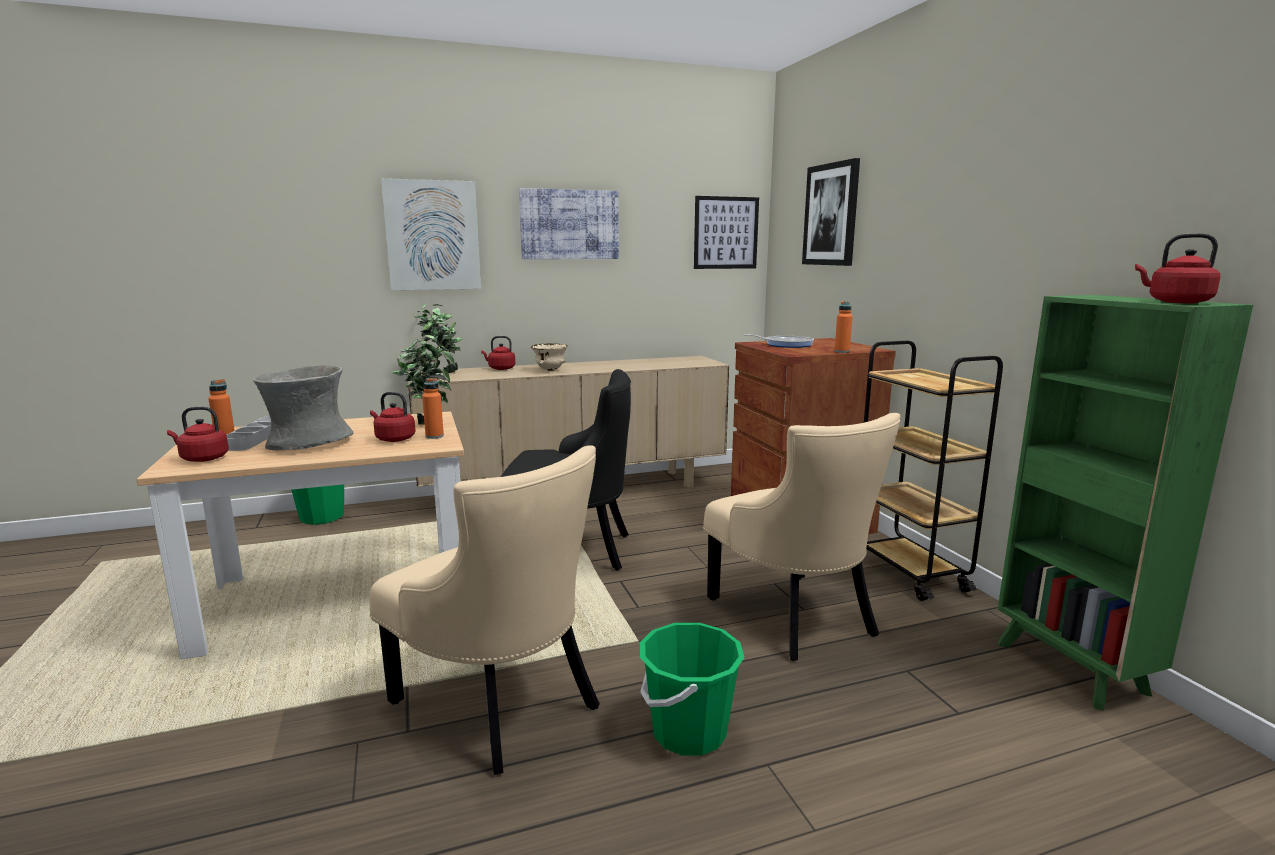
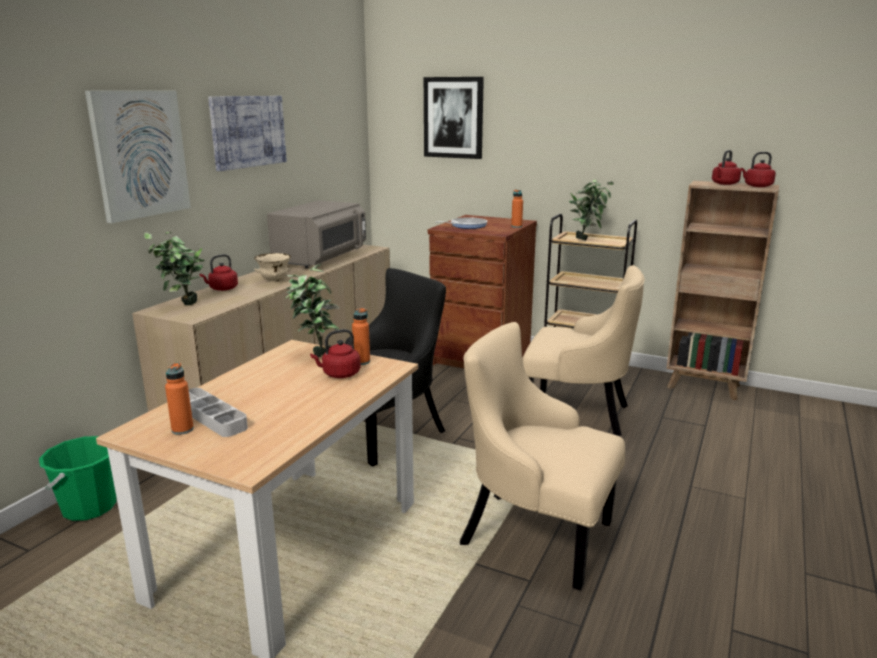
camera: 45 degrees left, 5 degrees up
(202, 458) = (240, 449): red kettle -> red kettle (724, 184)
(308, 443) = (282, 402): grey vase -> none
(495, 701) = (538, 537): beige chair -> beige chair turned 150 degrees counterclockwise
(638, 363) = (321, 259): none -> grey microwave
(688, 732) = (643, 492): green bucket -> none
(726, 233) = (346, 129): picture -> none
(924, 379) = (587, 239): none -> potted plant
(1072, 669) = (705, 387): green bookcase -> brown bookcase

